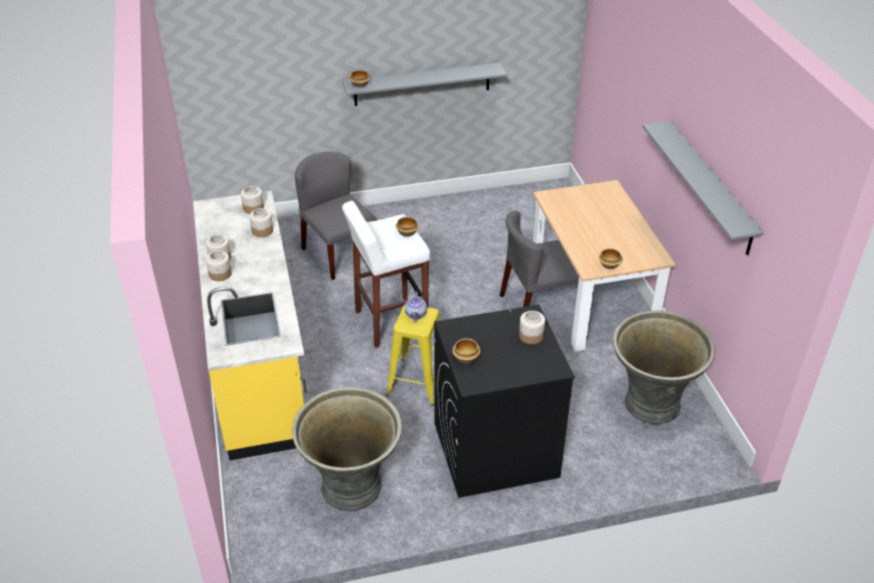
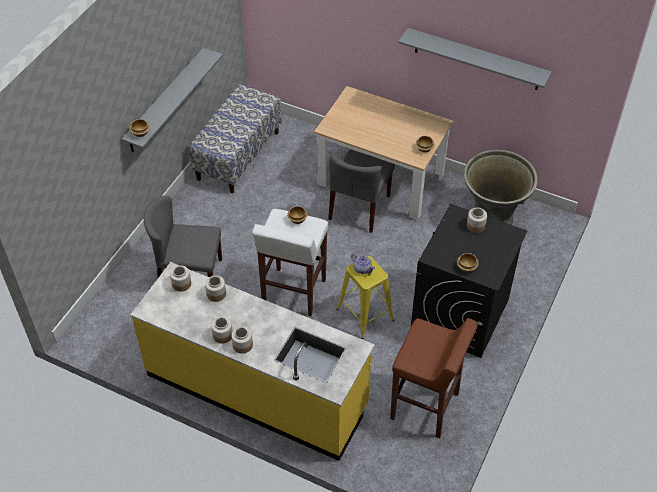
camera: 50 degrees left, 10 degrees up
(352, 488) = (426, 407): grey planter -> brown stool
(501, 205) = (238, 155): none -> bench

